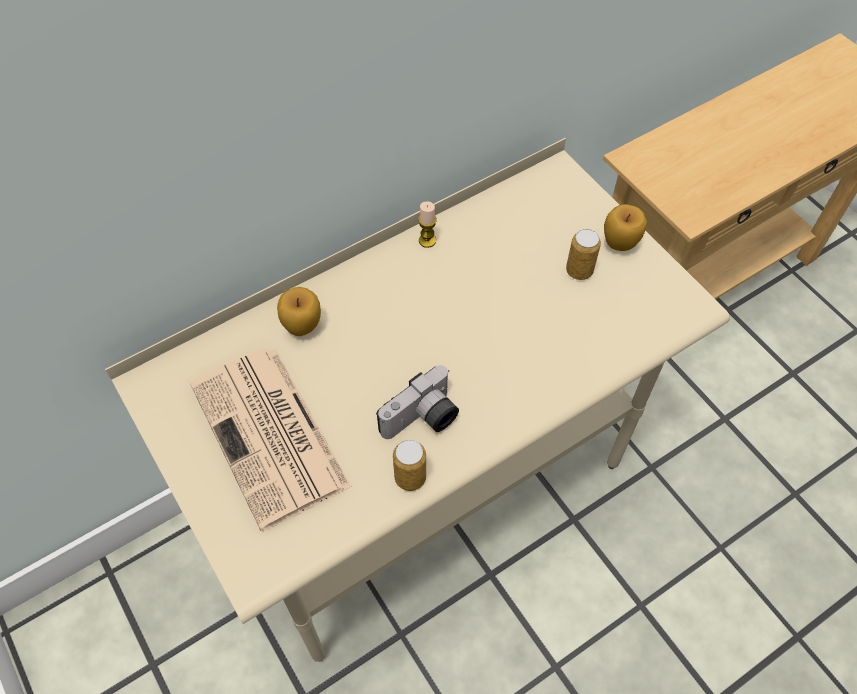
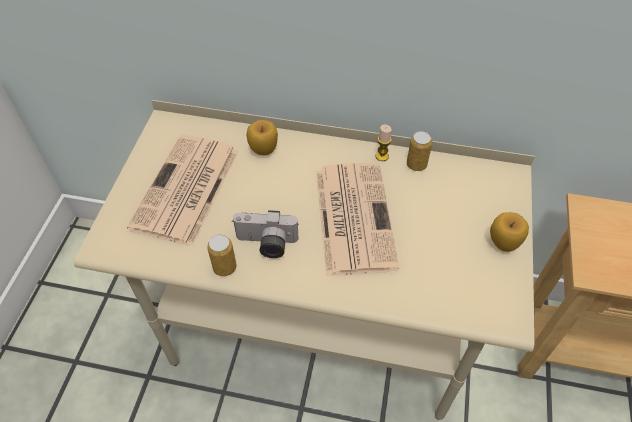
camera: 45 degrees right, 5 degrees down
(469, 323) = (353, 216): none -> newspaper
(579, 270) = (456, 239): can -> can (416, 165)

